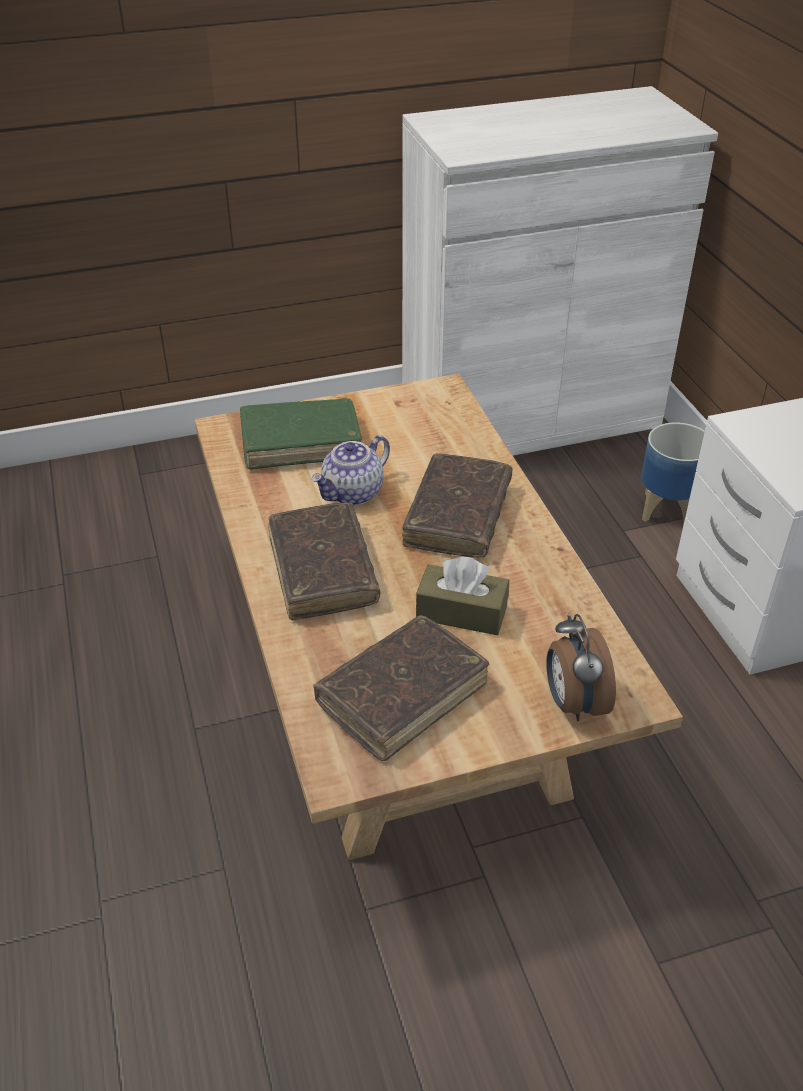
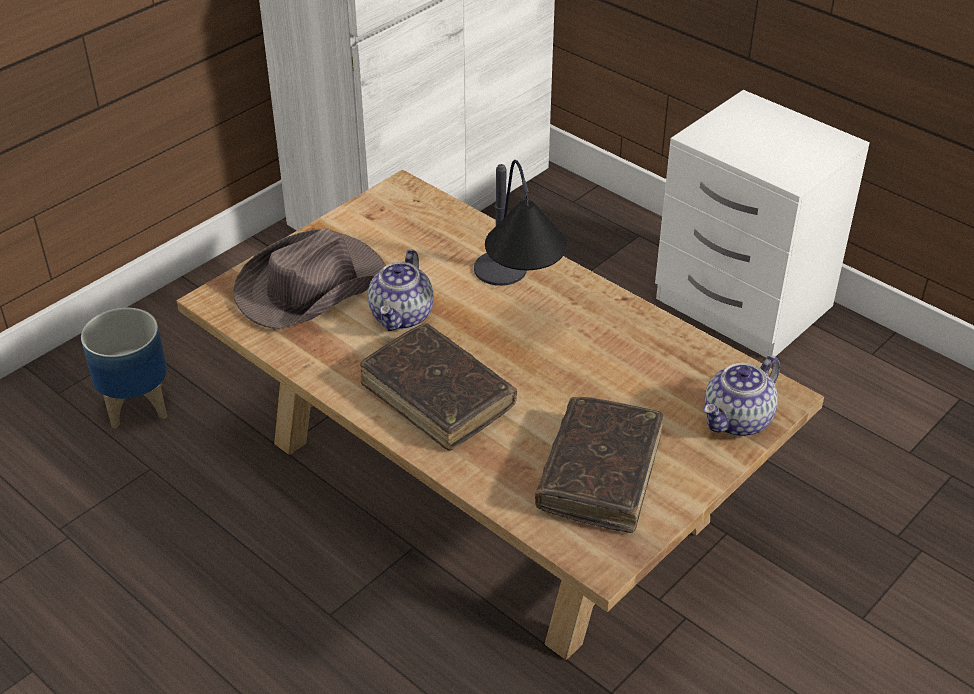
camera: 30 degrees left, 0 degrees up
(300, 443) = (309, 287): green book -> brown hat
(457, 516) = (515, 302): brown book -> table lamp
(461, 612) = (589, 384): brown tissue box -> none
(573, 703) = (737, 421): alarm clock -> teapot
(667, 509) = (607, 242): planter -> planter (137, 405)

